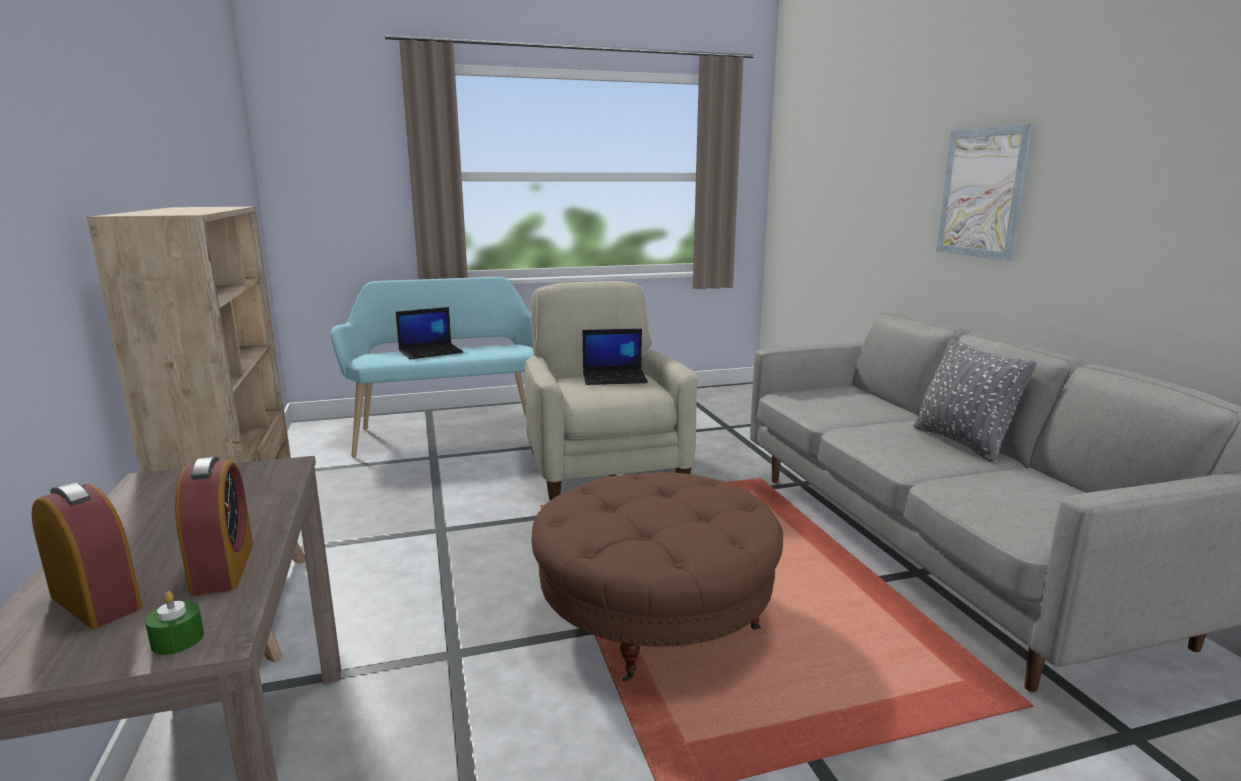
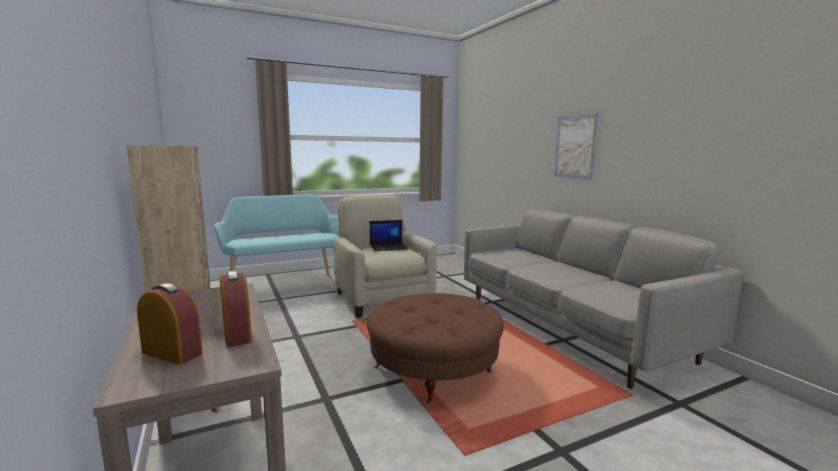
camera: 10 degrees left, 5 degrees down
(177, 640) = (235, 365): green candle -> none
(431, 352) = (275, 237): laptop -> none
(962, 443) = (579, 271): grey pillow -> none

